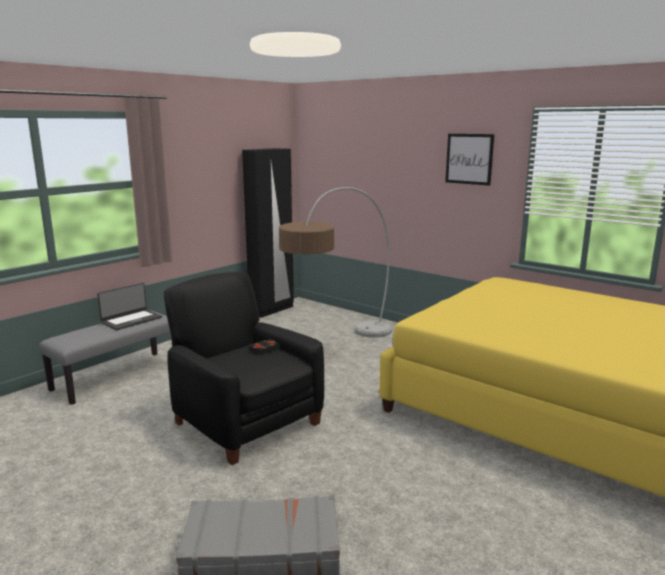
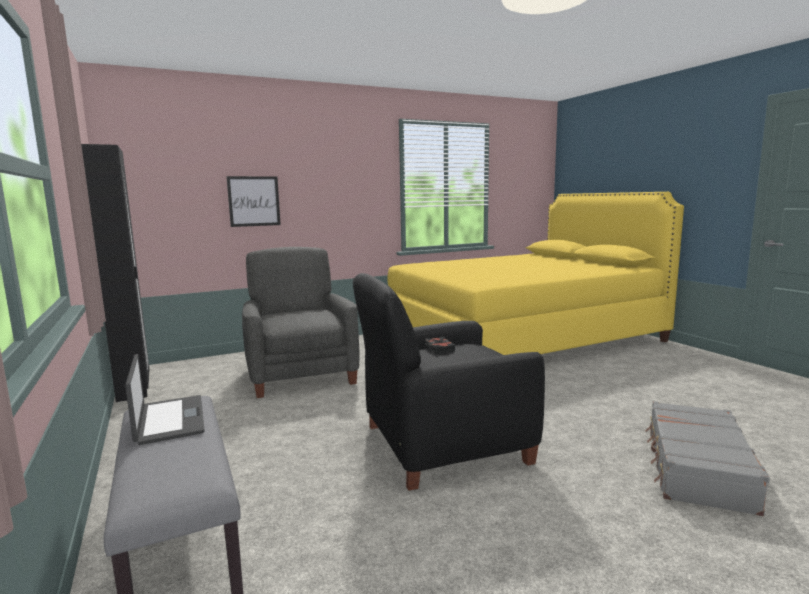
camera: 65 degrees left, 5 degrees down
(336, 344) = (301, 374): floor lamp -> grey armchair
(469, 159) = (349, 163): picture -> picture (254, 201)

